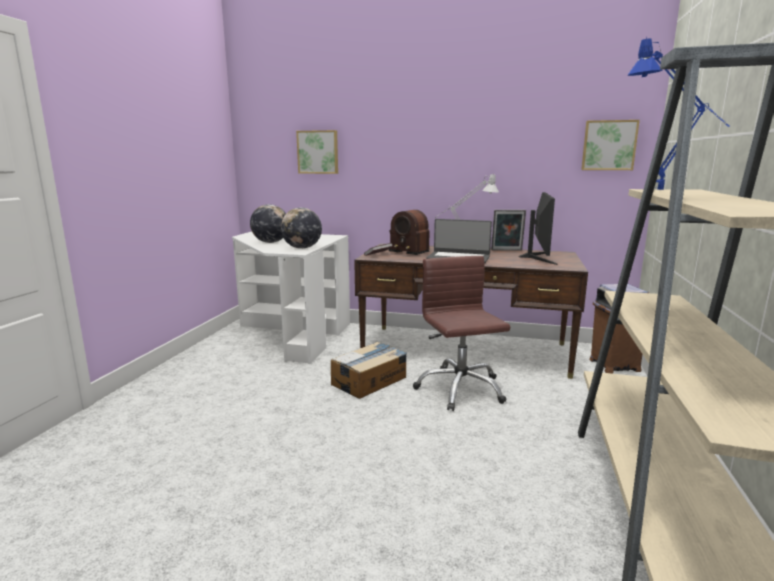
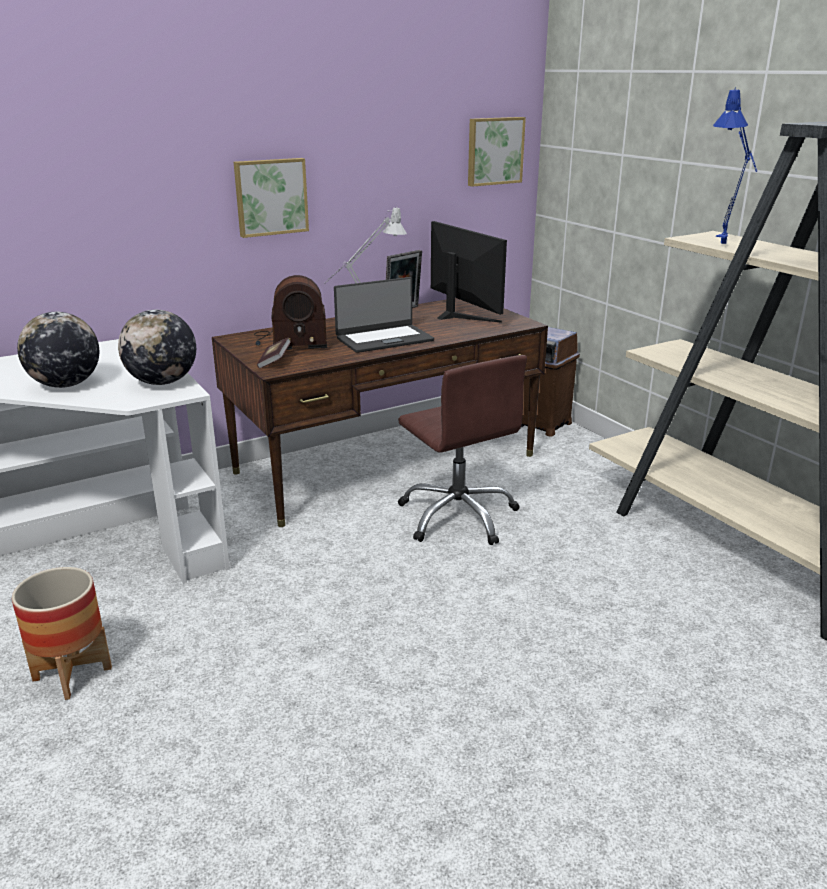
camera: 45 degrees left, 10 degrees up
(196, 373) = (72, 673): none -> planter
(318, 152) = (63, 186): picture -> picture (270, 197)
(370, 381) = (350, 554): cardboard box -> none
(460, 389) = (458, 516): brown office chair -> brown office chair turned 150 degrees counterclockwise

